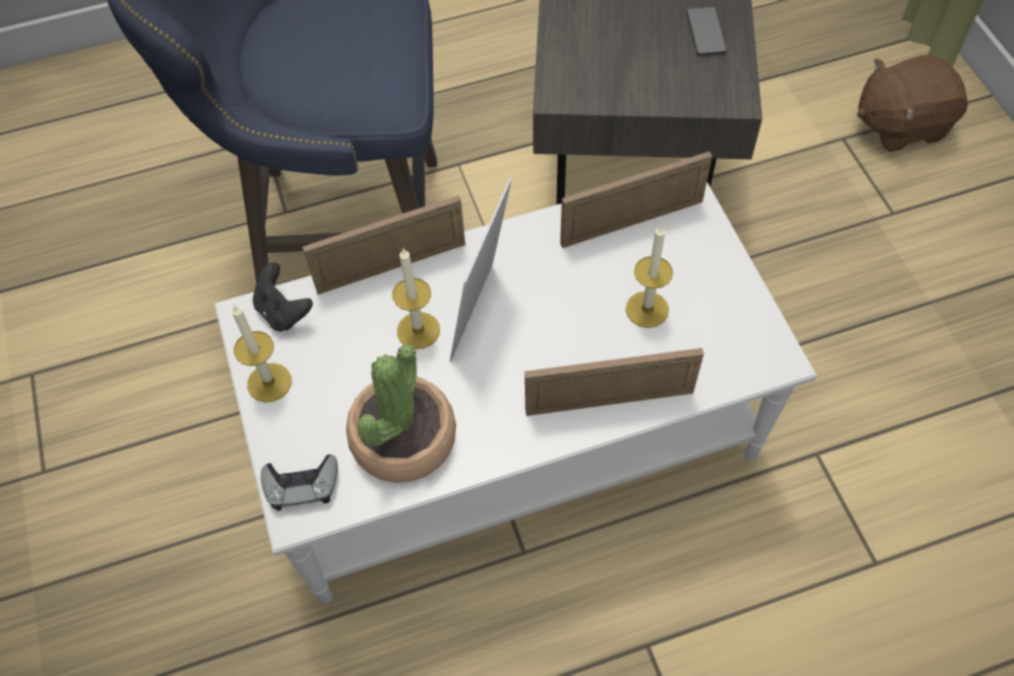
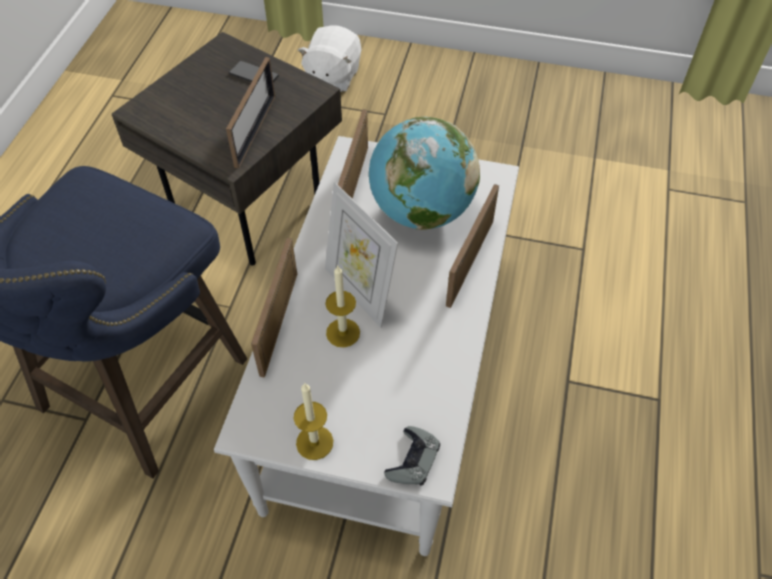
camera: 60 degrees left, 5 degrees down
(283, 311) = (261, 405): black game controller -> none
(403, 438) = (419, 381): potted plant -> none
(622, 85) = (255, 130): none -> picture frame
(647, 309) = (421, 211): candle -> globe
(900, 124) = (332, 76): brown plush toy -> white plush toy

